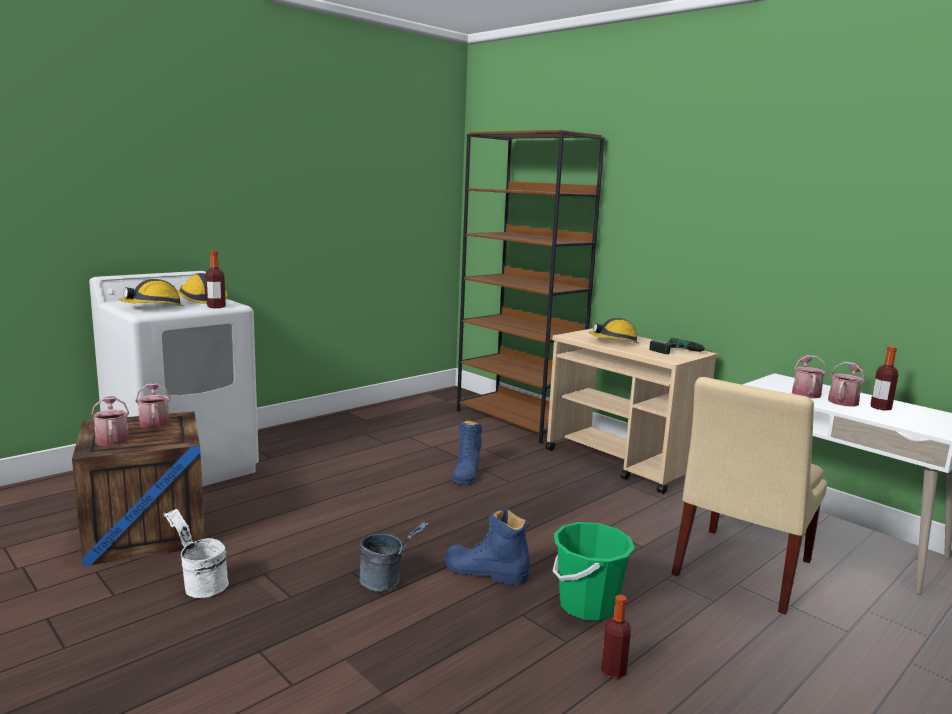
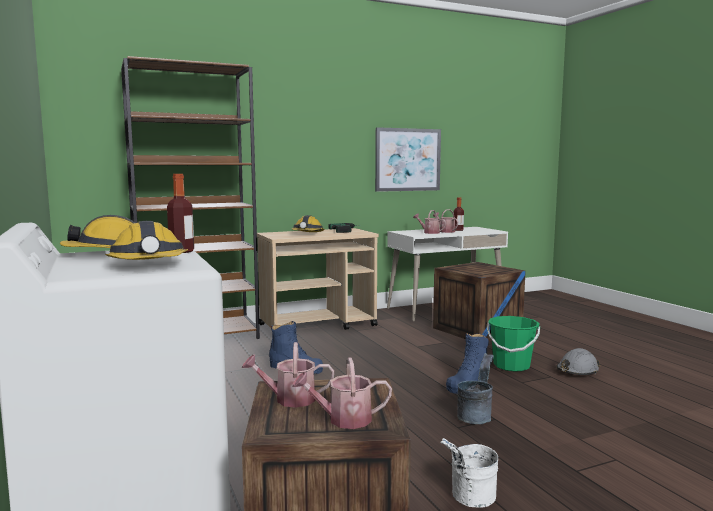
camera: 70 degrees left, 5 degrees down
(613, 671) = (577, 371): bottle -> grey hard hat
(739, 570) = (477, 330): beige chair -> crate
(837, 263) = (408, 159): none -> picture

